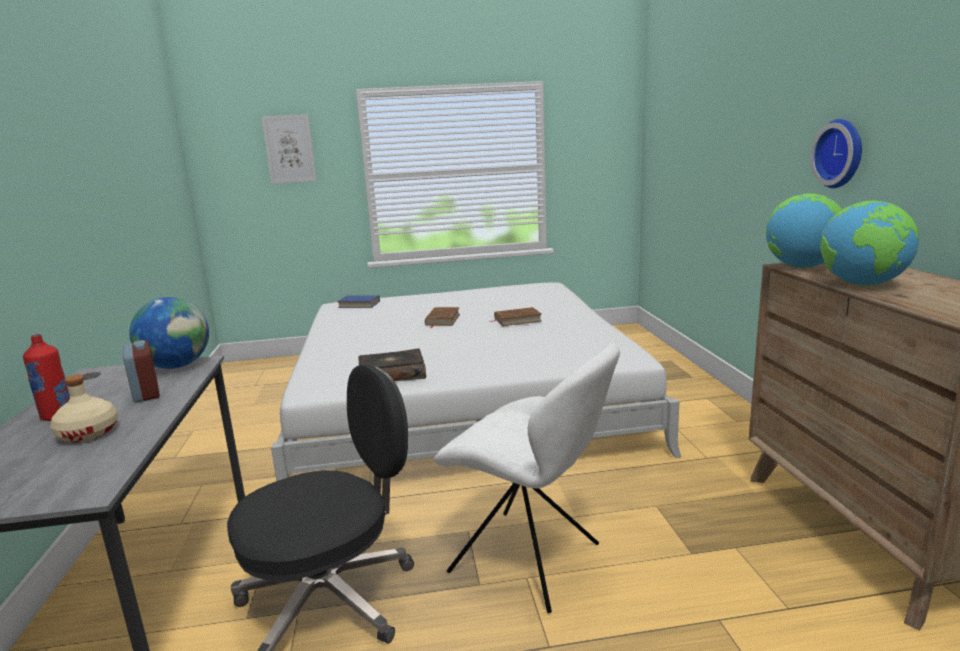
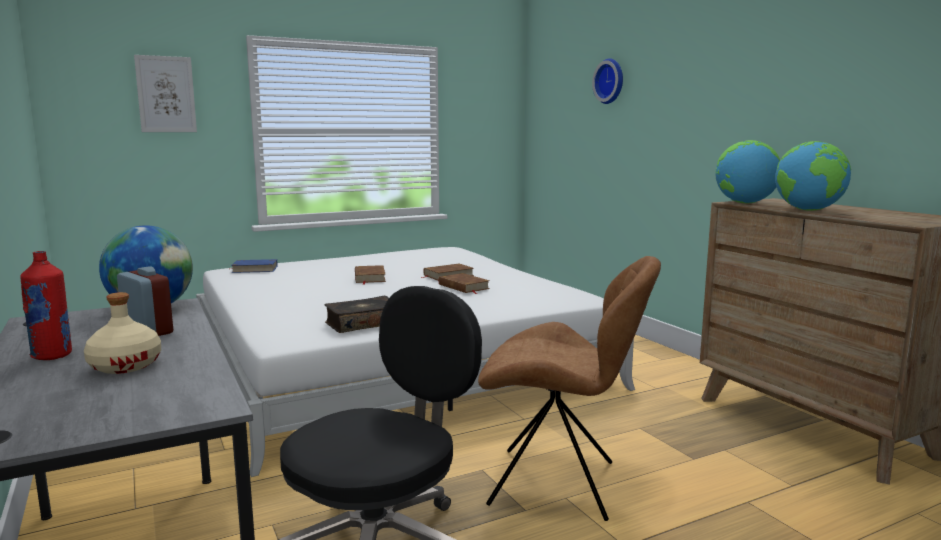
camera: 20 degrees left, 5 degrees down
(520, 335) = (463, 287): none -> brown book
(530, 560) = (559, 484): white chair -> brown chair
(841, 153) = (751, 114): wall clock -> wall clock (611, 81)

